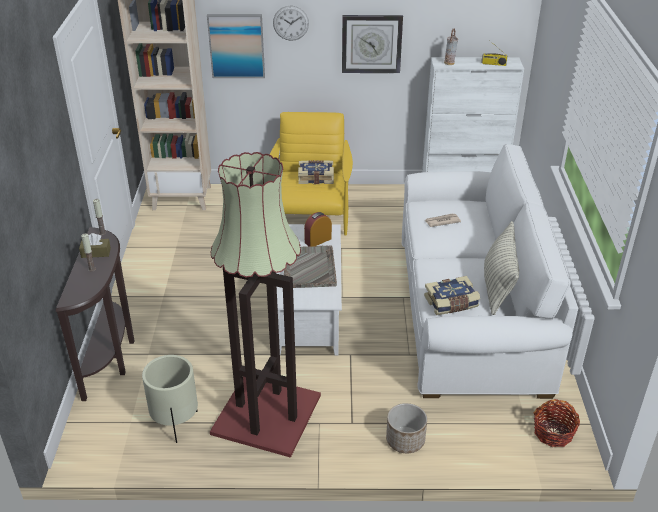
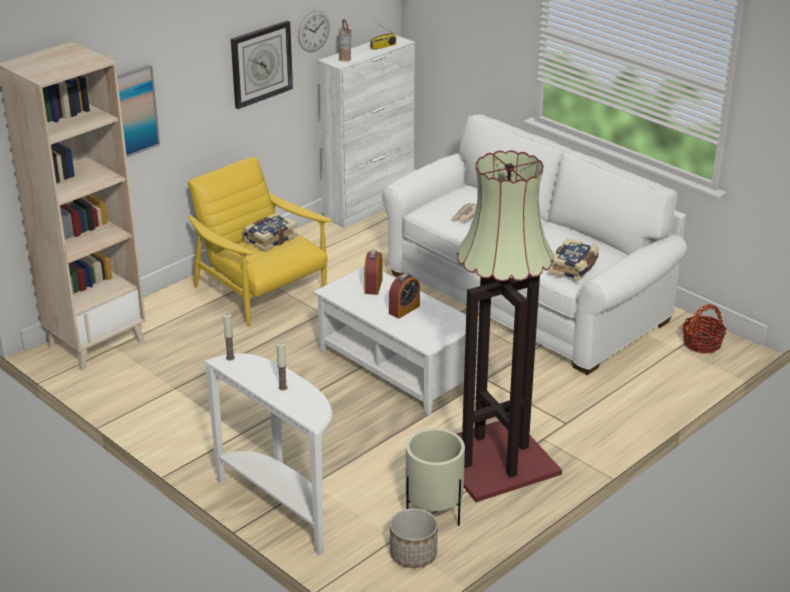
camera: 45 degrees left, 5 degrees down
(96, 253) = (258, 375): brown tissue box -> none
(112, 356) = (282, 507): brown console table -> white console table
(290, 23) = (179, 65): wall clock -> wall clock (313, 31)
(309, 267) = (404, 309): grey tray -> alarm clock
(405, 440) = (620, 410): planter -> planter (413, 554)
(498, 286) = (584, 239): pillow -> none

